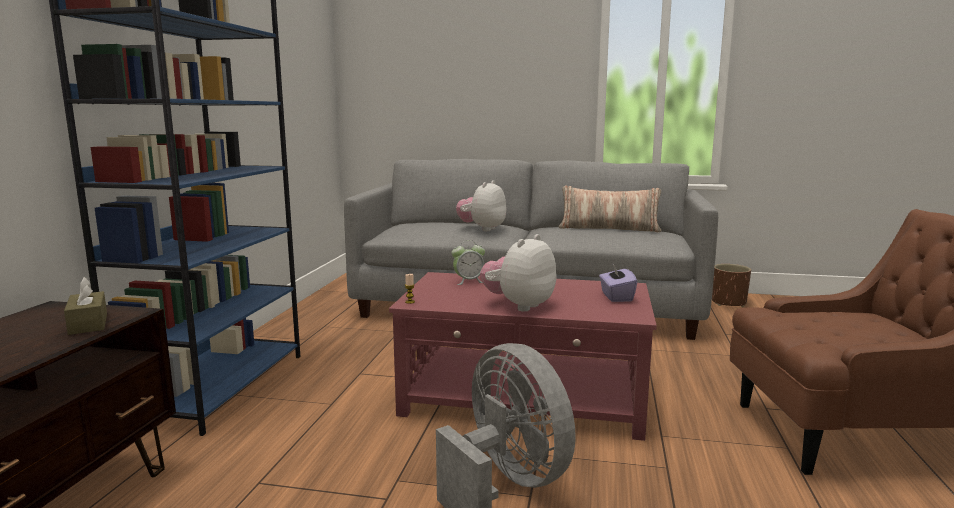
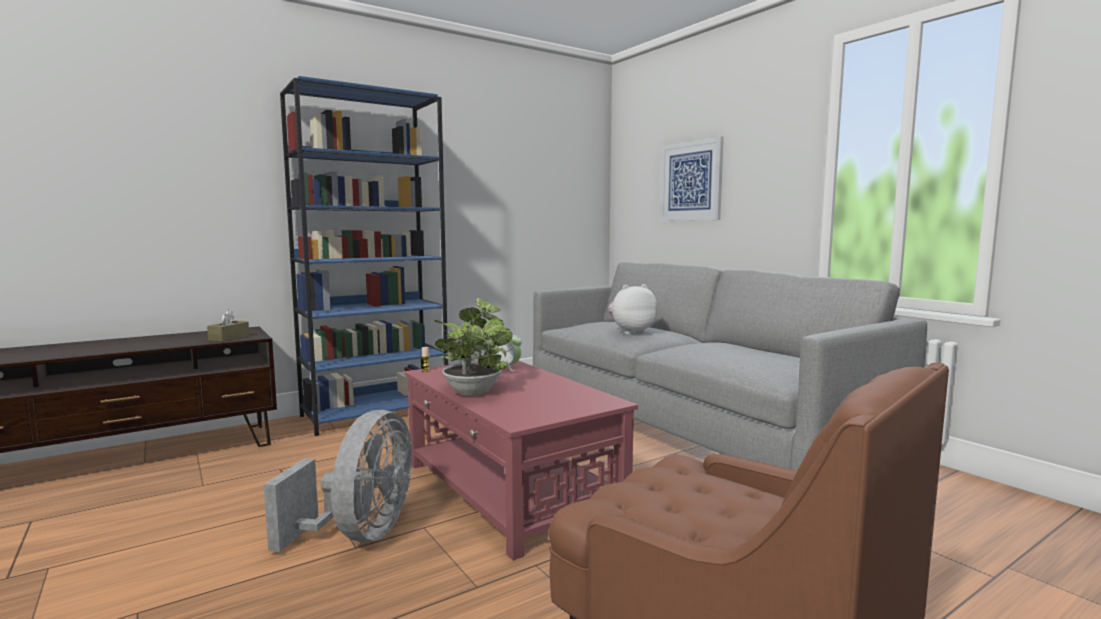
camera: 45 degrees right, 5 degrees down
(454, 76) = (691, 181): none -> picture
(519, 306) = (474, 391): plush toy -> potted plant
(609, 229) = (765, 352): pillow -> none
(616, 297) = (565, 406): purple tissue box -> none
(728, 303) = (965, 494): brown planter -> none

